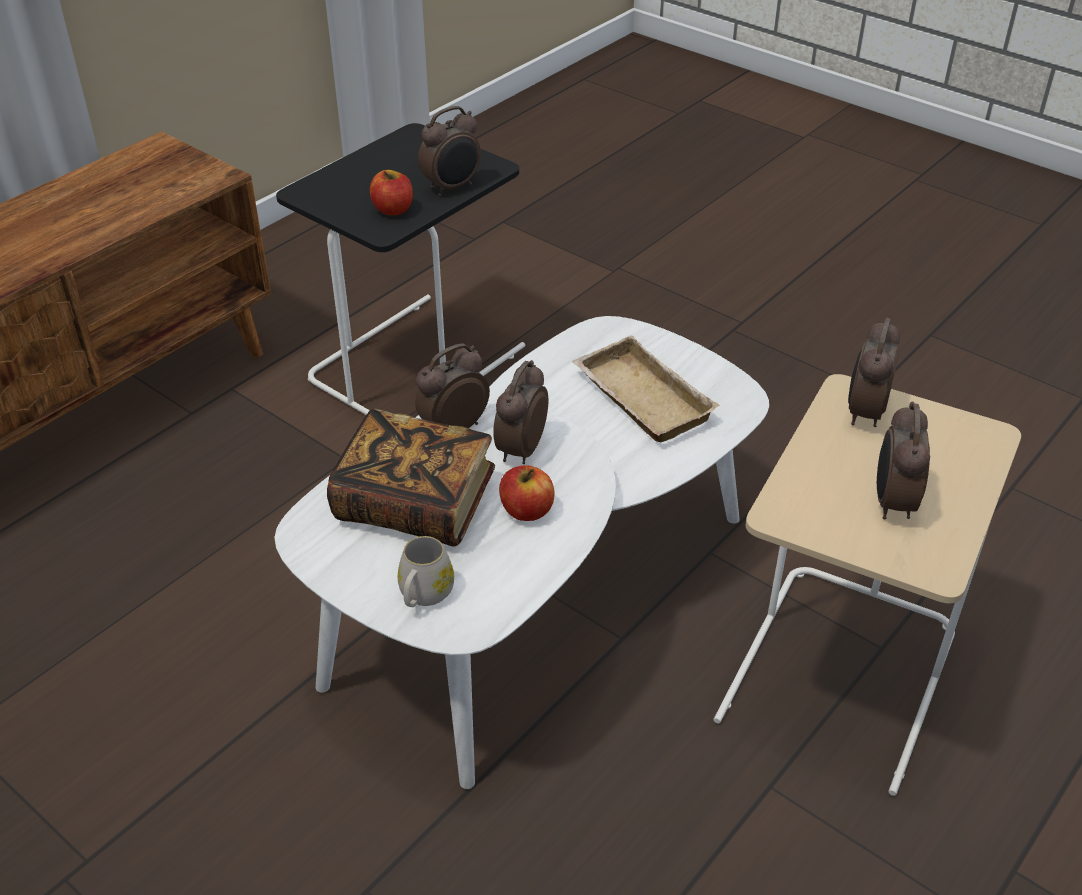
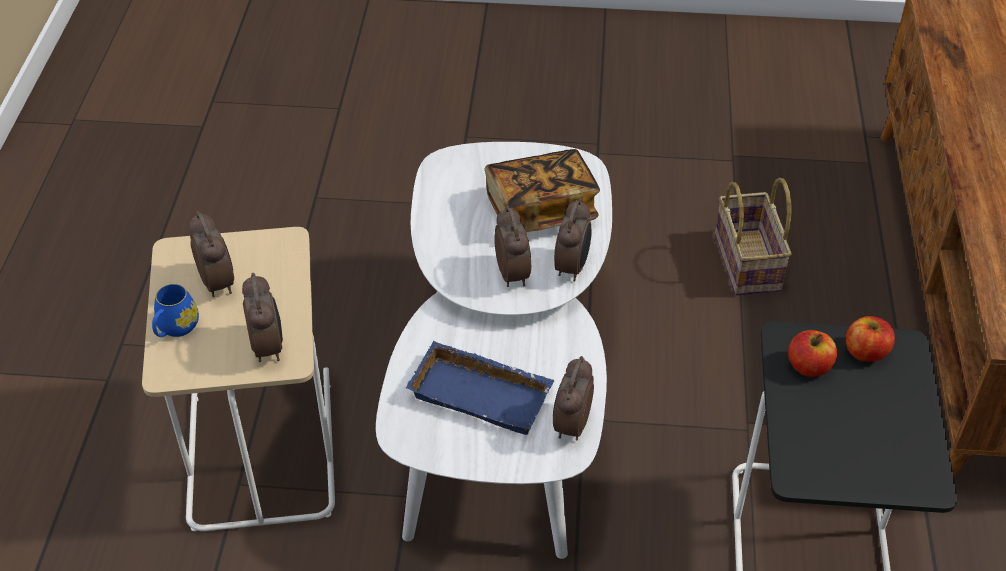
camera: 145 degrees right, 5 degrees up
(139, 590) = (749, 264): none -> basket
(423, 595) = (480, 166): white mug -> none
(452, 187) = (797, 423): alarm clock -> alarm clock (570, 425)
(526, 510) = (470, 237): apple -> apple (865, 352)
(638, 398) = (483, 393): beige tray -> blue tray
(965, 474) = (175, 328): none -> blue mug

